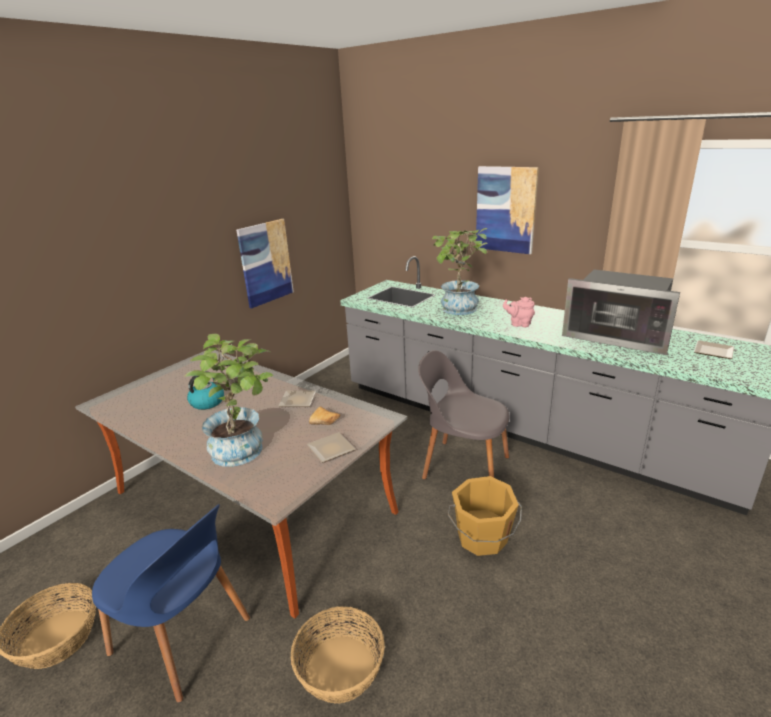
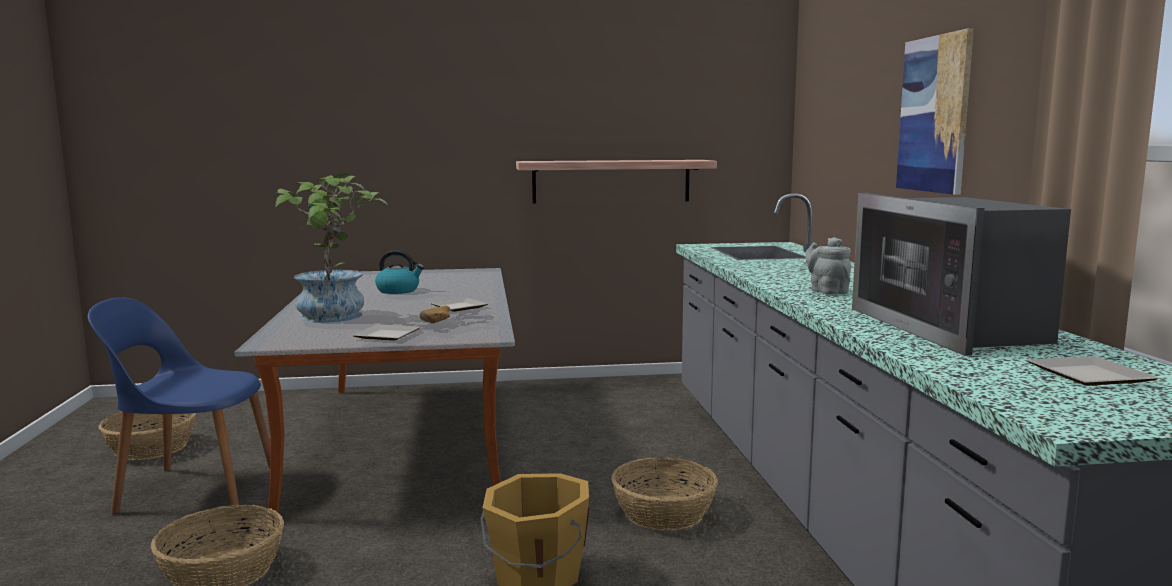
camera: 45 degrees right, 15 degrees down
(183, 638) = (194, 489): blue chair -> blue chair turned 105 degrees clockwise
(265, 262) = (611, 181): picture -> shelf
(458, 310) = (786, 270): potted plant -> none
(463, 466) = (663, 512): grey chair -> basket
(519, 324) = (826, 291): pink teapot -> grey teapot

